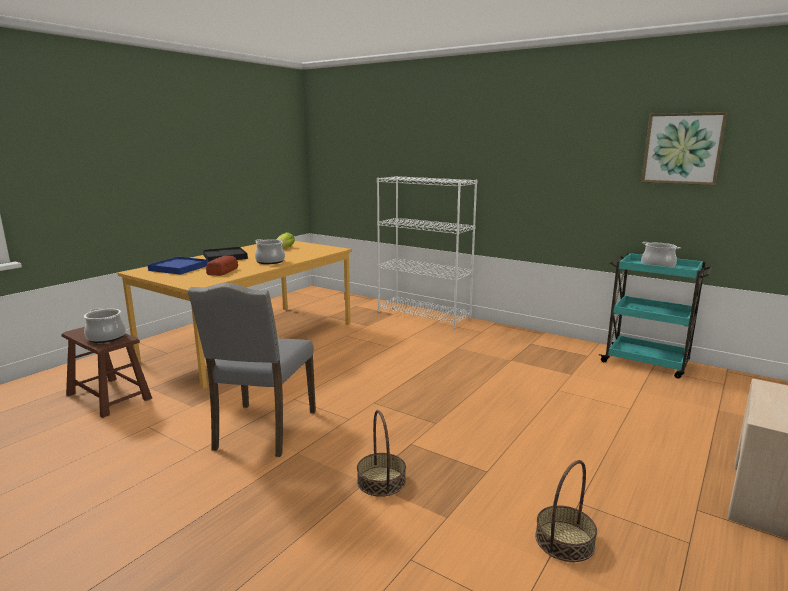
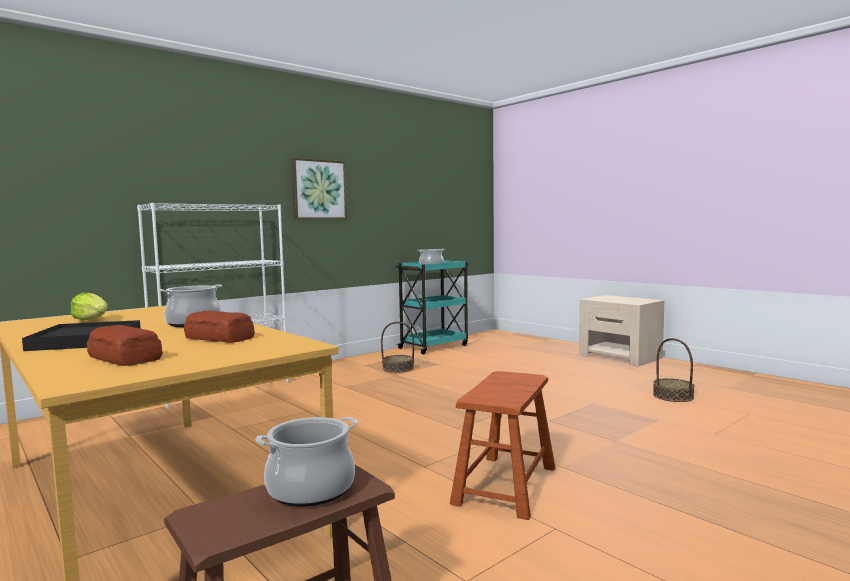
camera: 75 degrees left, 10 degrees down
(179, 268) = (125, 358): blue tray -> bread
(262, 430) = (506, 485): grey chair -> brown stool
(381, 481) = (613, 435): basket -> basket (398, 368)
(682, 148) = (416, 178): picture -> picture (319, 189)

